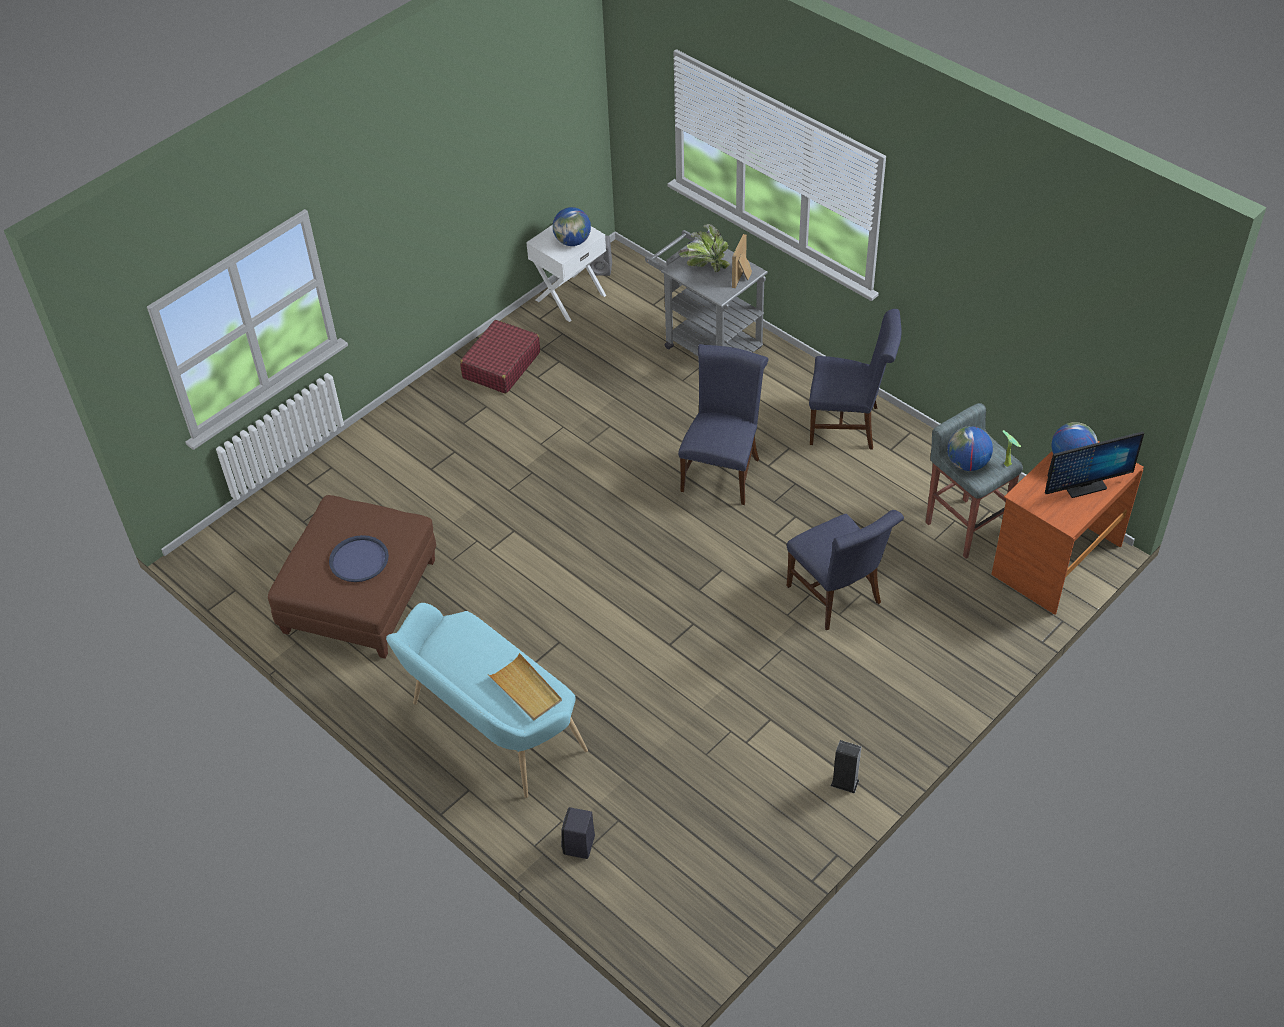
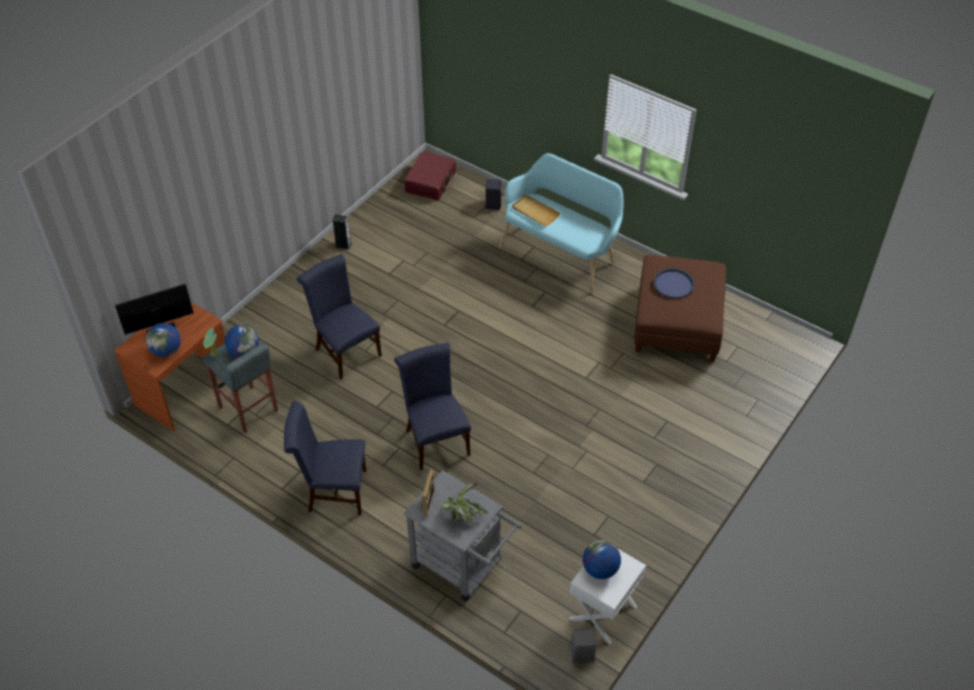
camera: 170 degrees right, 0 degrees up
(501, 365) = (644, 525): red suitcase -> red suitcase (431, 182)
(722, 471) = (435, 439): blue chair -> blue chair turned 150 degrees clockwise

